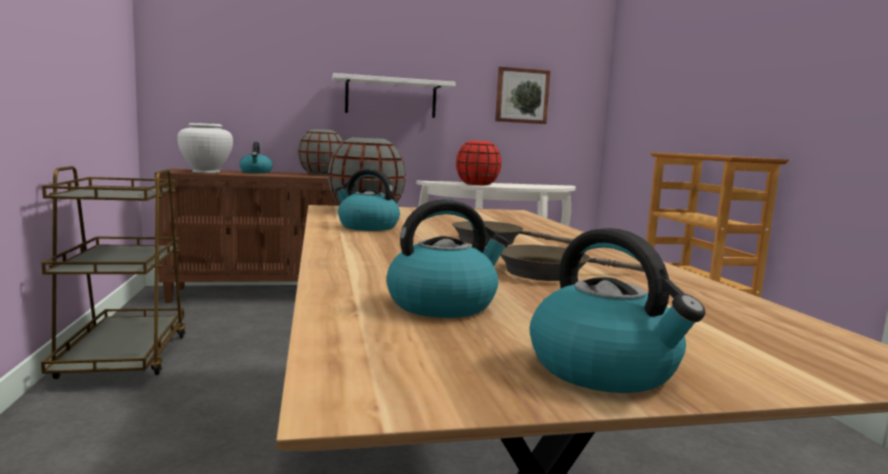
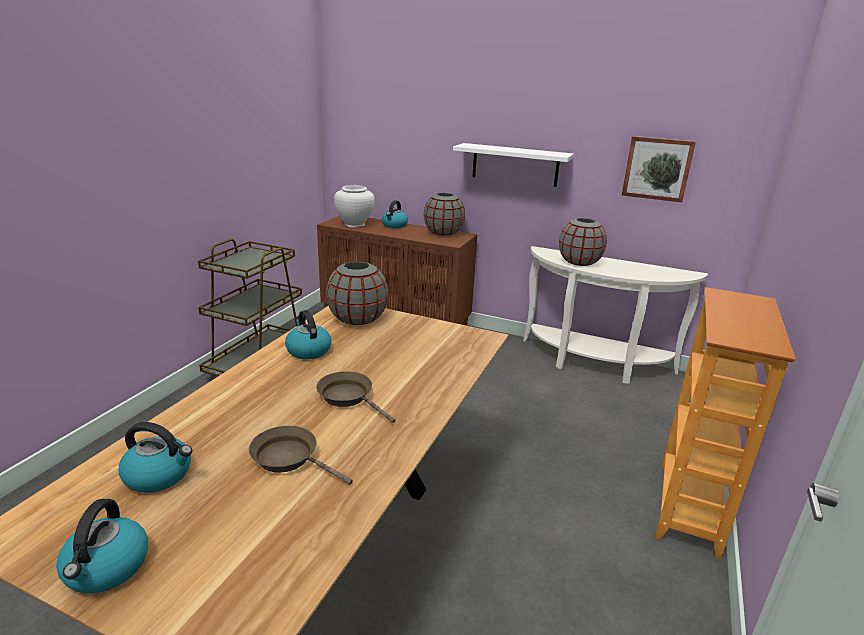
camera: 35 degrees right, 15 degrees up
(477, 184) = (579, 262): red vase -> grey vase

